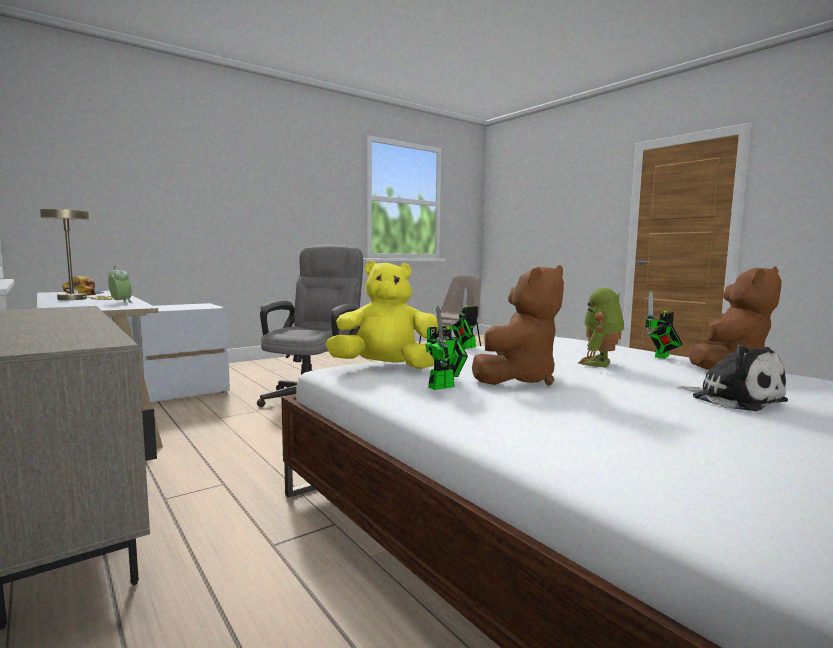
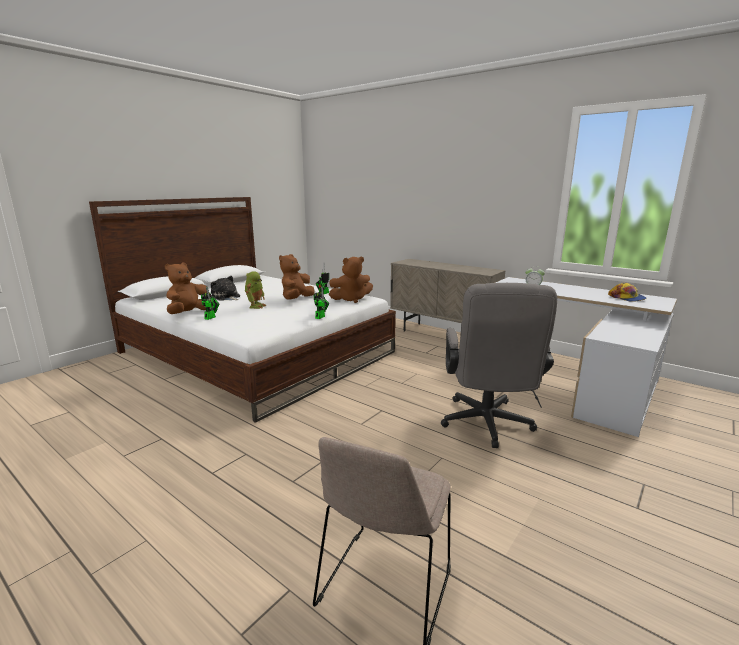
camera: 165 degrees right, 10 degrees up
(77, 299) = (578, 290): beige table lamp -> none
(386, 367) = (351, 299): yellow plush toy -> brown plush toy

